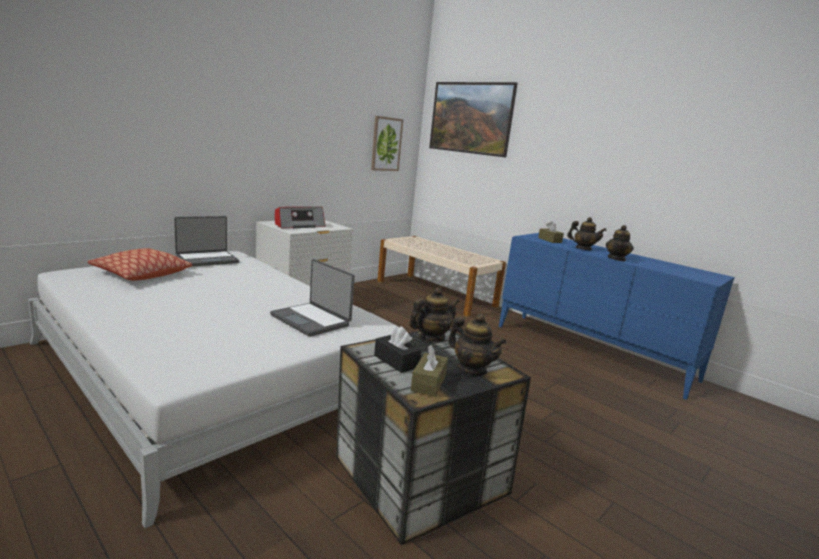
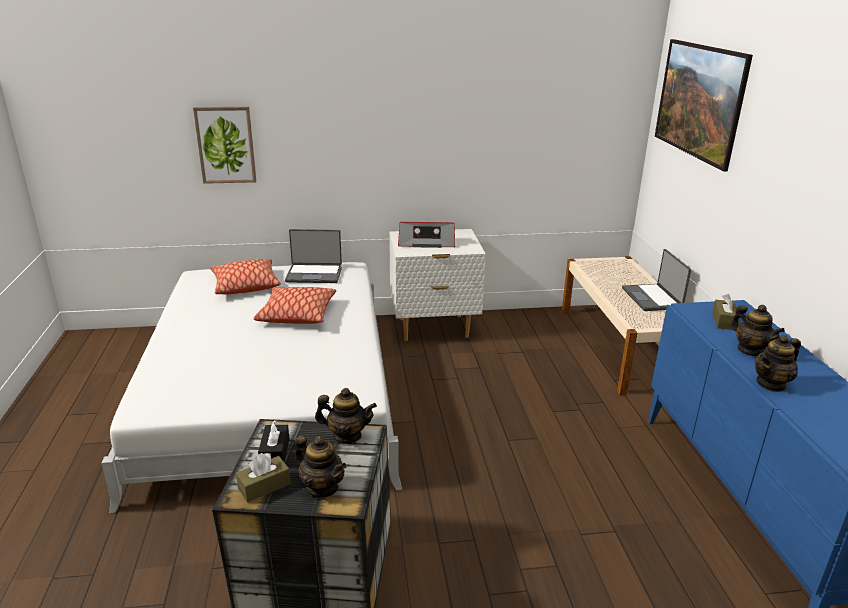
camera: 40 degrees right, 10 degrees up
(232, 286) = (297, 314): none -> pillow
(311, 320) = (309, 375): laptop -> laptop (652, 298)
(386, 144) = (583, 132): picture -> picture (226, 145)
(472, 370) = (322, 487): teapot -> teapot turned 45 degrees counterclockwise

